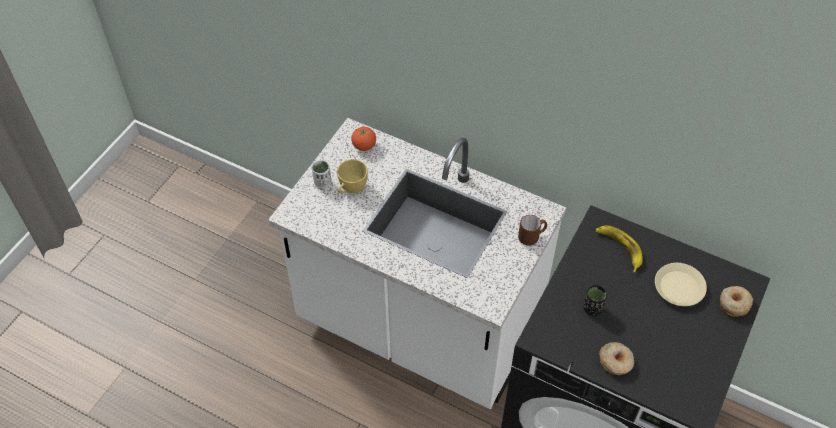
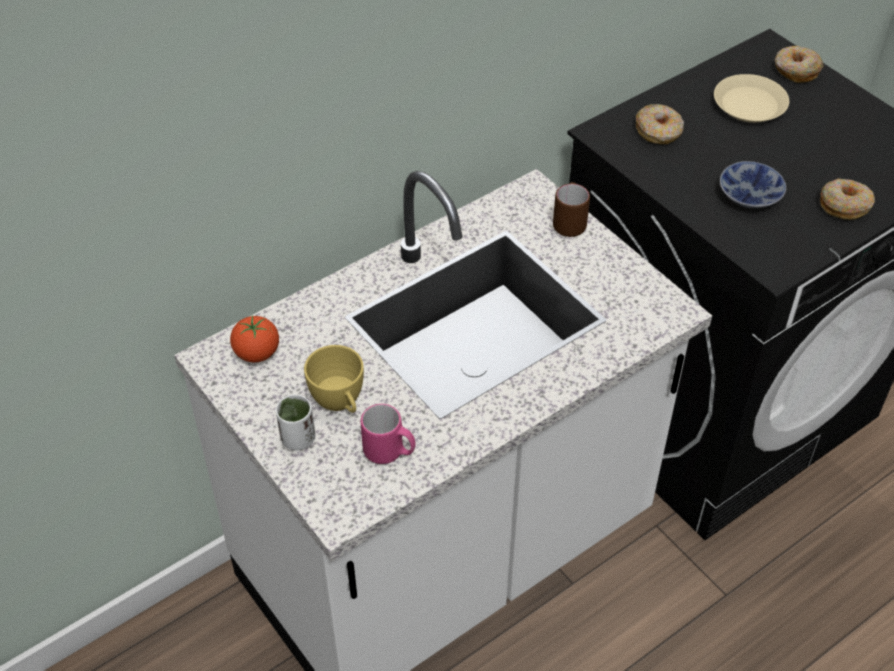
camera: 65 degrees left, 5 degrees down
(332, 219) = (390, 452): none -> pink mug
(592, 308) = (747, 194): black cup -> bowl
(619, 248) = (658, 131): banana -> donut

